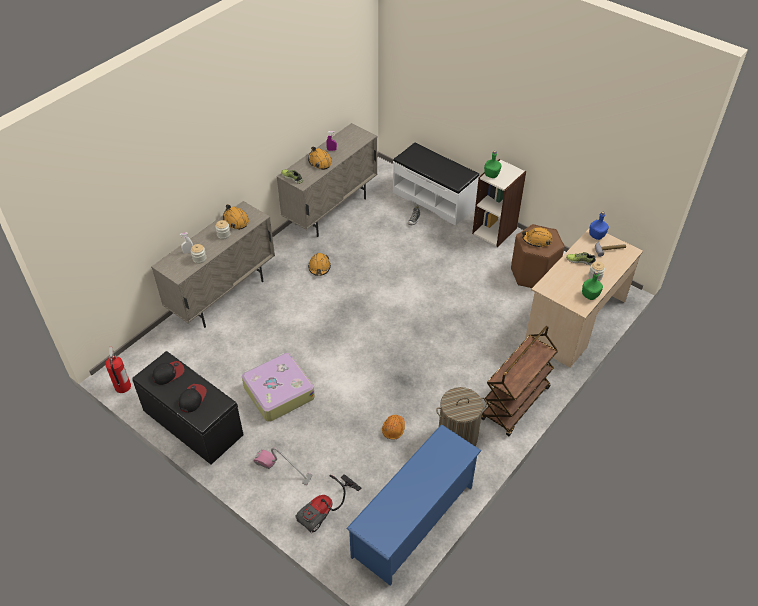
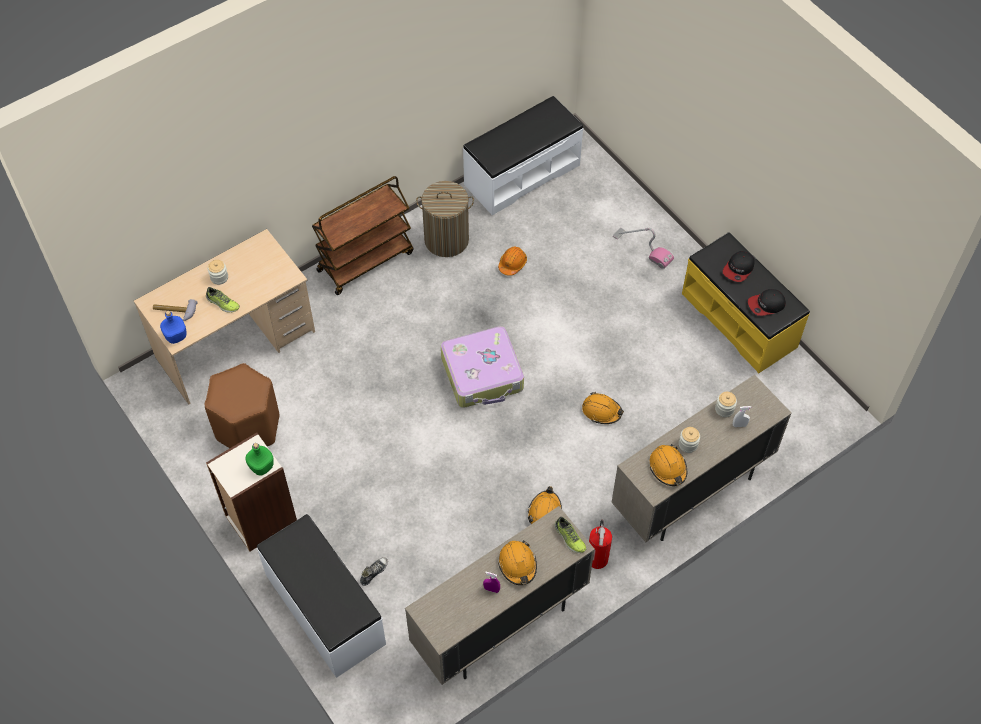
camera: 165 degrees left, 10 degrees up
(122, 387) = (825, 383): fire extinguisher -> fire extinguisher (597, 558)
(192, 423) = (739, 320): black bench -> yellow bench
(278, 392) = (635, 335): suitcase -> suitcase (483, 374)
(326, 511) = (605, 201): vacuum cleaner -> none
(413, 521) = (521, 174): blue shoe rack -> white bench
(537, 240) = (243, 391): orange hard hat -> orange hard hat (601, 411)
(590, 295) = (242, 254): green bottle -> none

